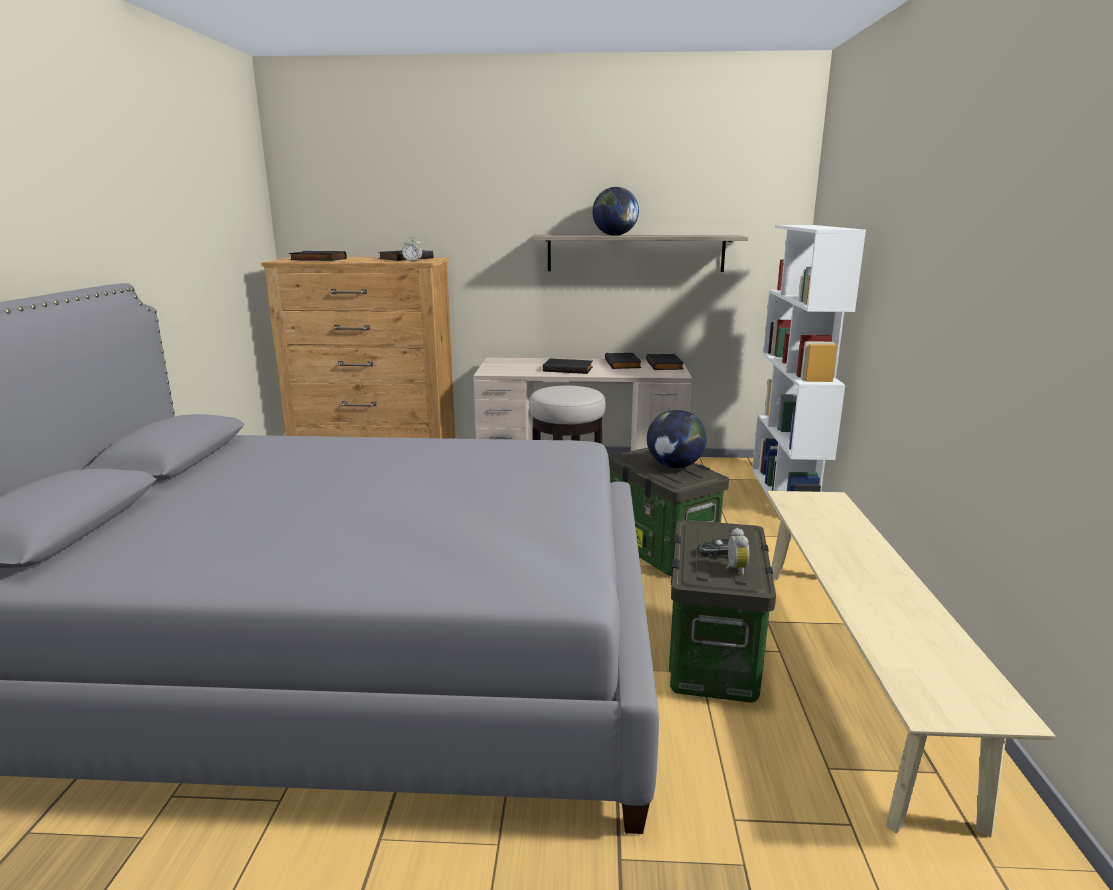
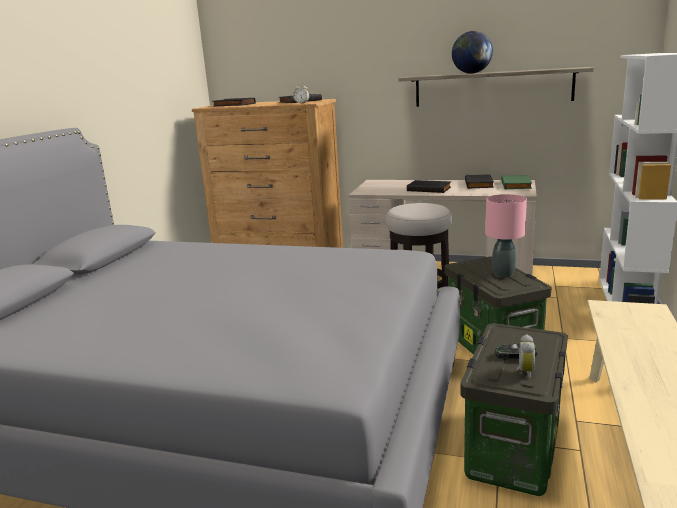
camera: 15 degrees right, 0 degrees up
(665, 365) = (517, 185): black book -> green book
(674, 466) = (503, 274): globe -> pink table lamp

